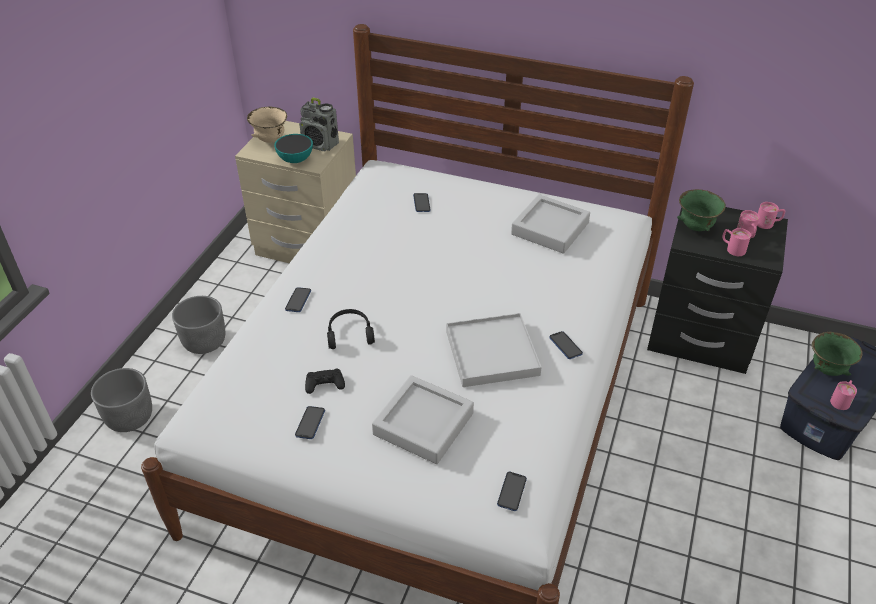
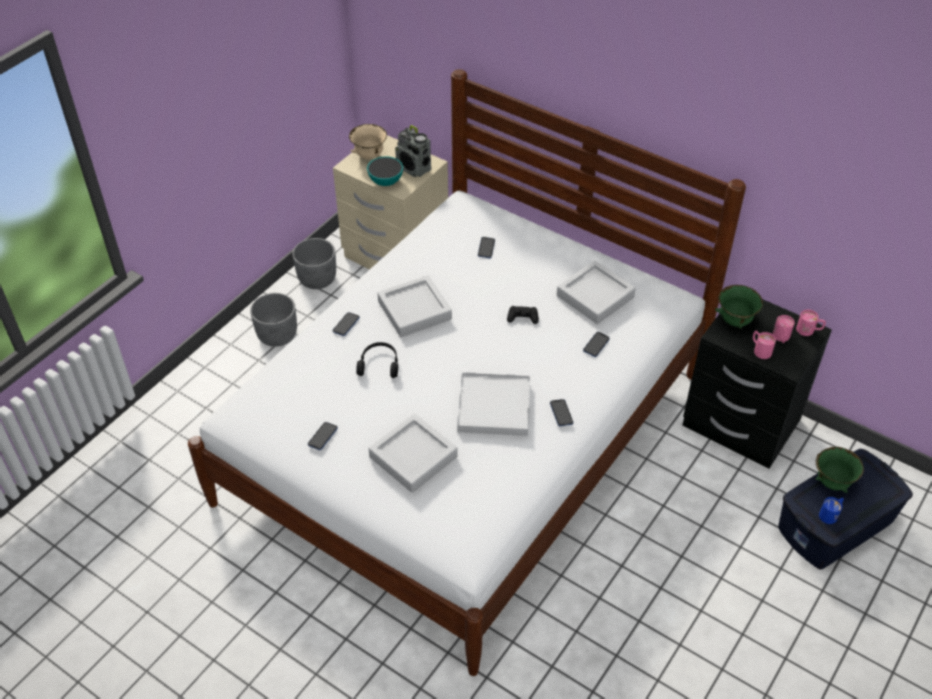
camera: 15 degrees right, 5 degrees up
(130, 417) = (198, 392): grey planter -> grey planter (317, 278)
(325, 384) = (344, 405): black game controller -> black game controller (522, 317)
(369, 273) = (414, 310): none -> grey tray
(511, 492) = (464, 528): phone -> phone (596, 345)
(841, 400) = (830, 514): pink mug -> blue mug

